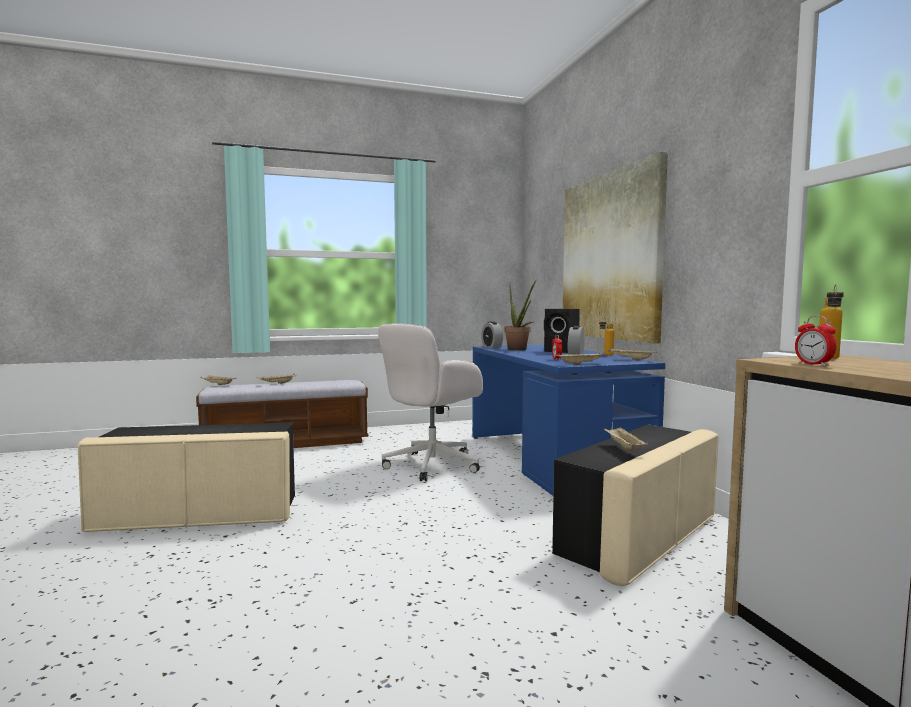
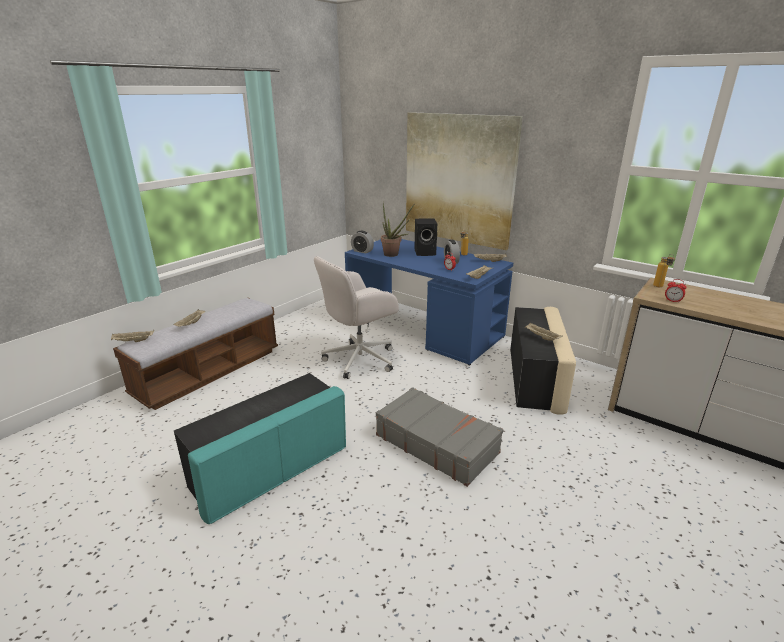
camera: 35 degrees left, 20 degrees up
(199, 515) = (270, 468): beige ottoman -> turquoise ottoman
(383, 552) = (436, 443): none -> grey suitcase
(432, 465) = (360, 360): white office chair -> white office chair turned 45 degrees clockwise

